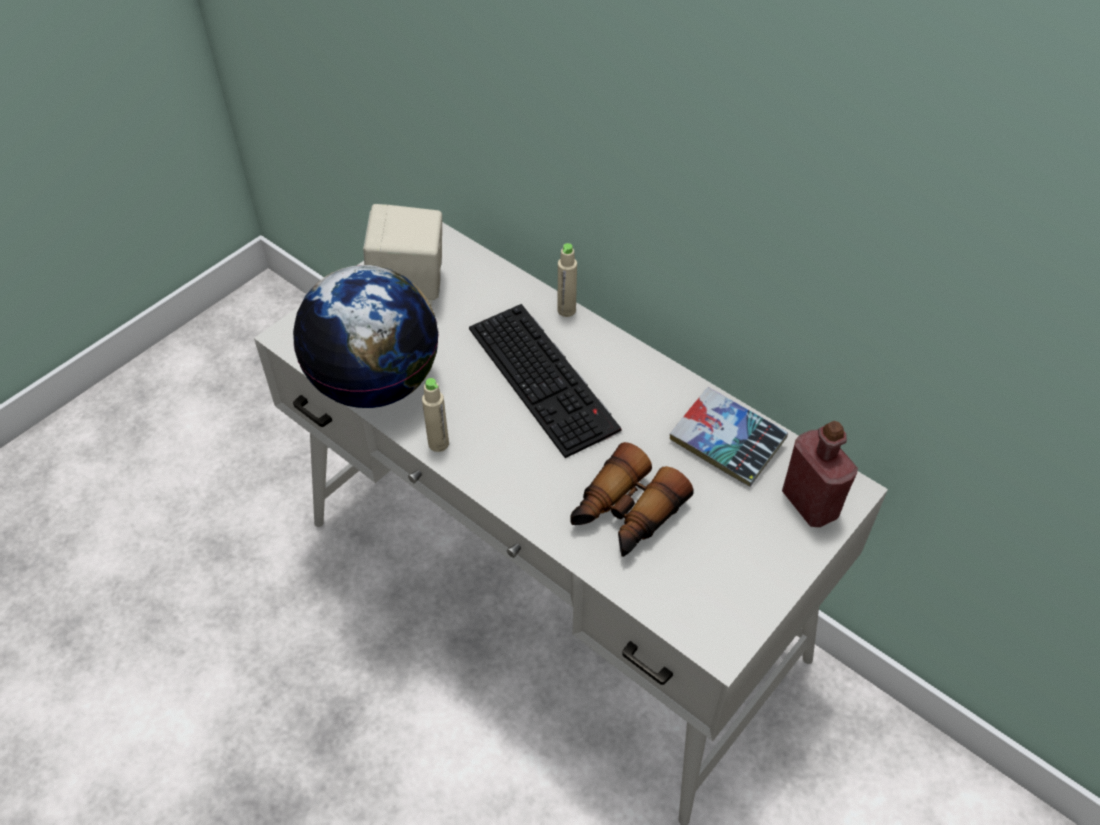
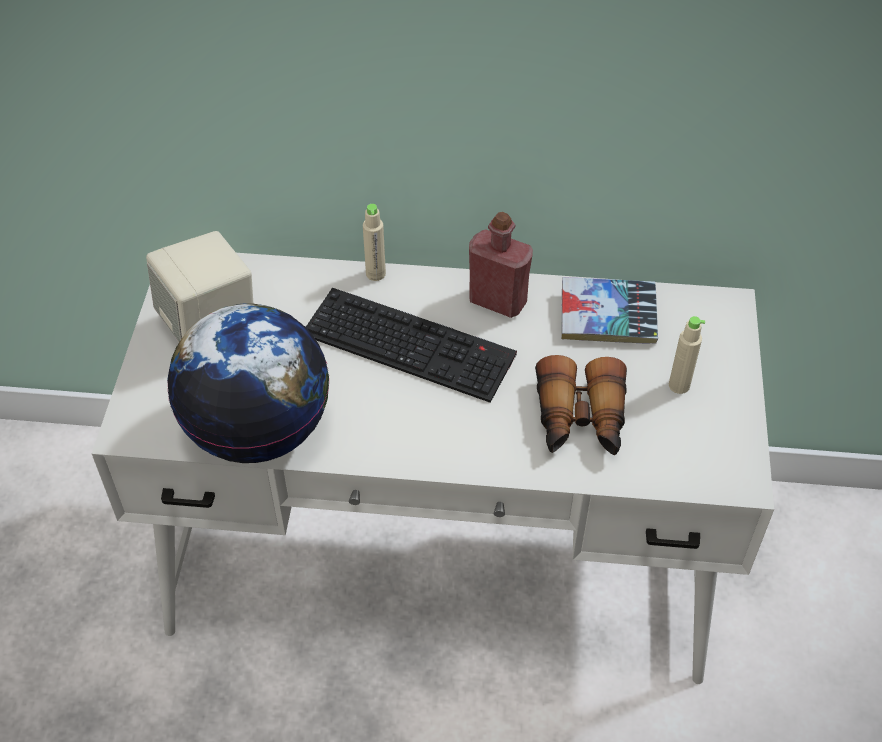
camera: 35 degrees left, 0 degrees up
(438, 443) = (368, 452): beige bottle -> beige bottle (679, 385)
(810, 503) = (710, 331): red bottle -> red bottle (498, 301)

